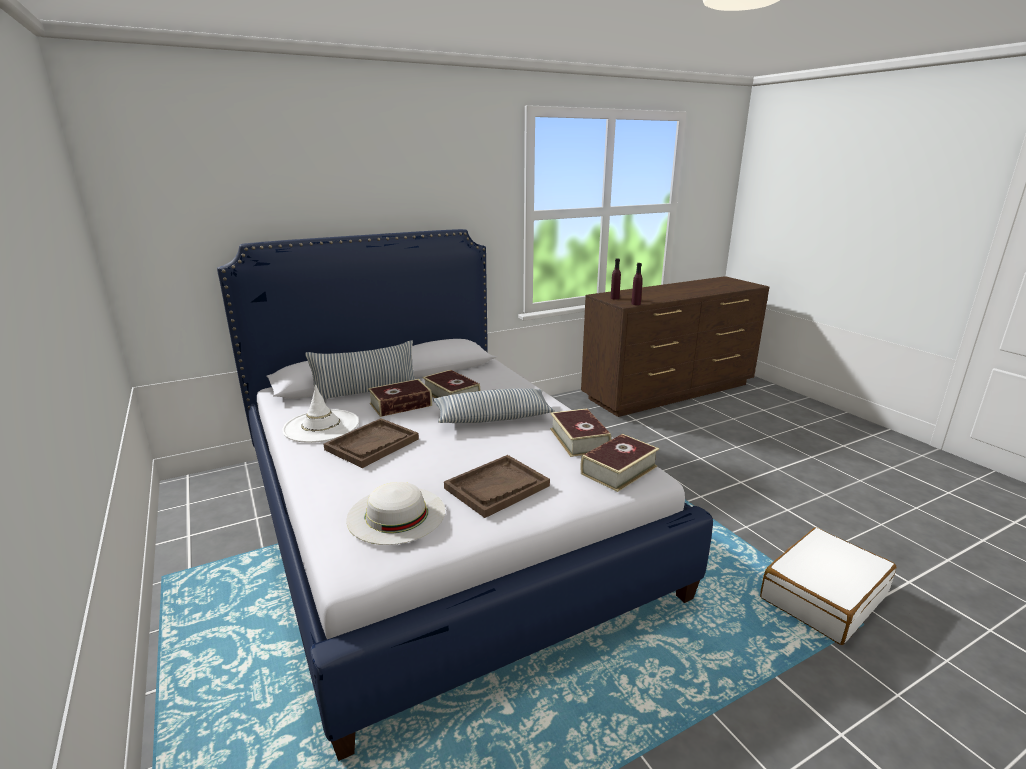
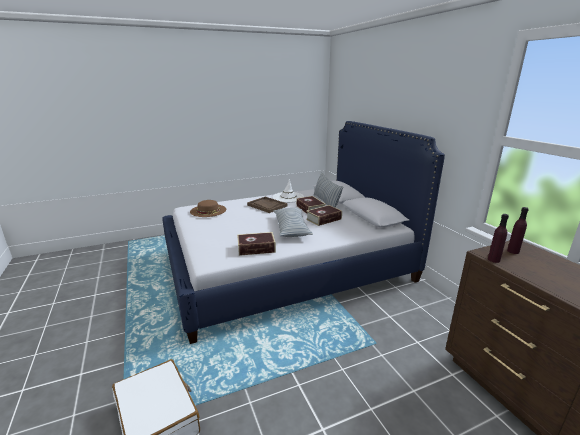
camera: 95 degrees right, 0 degrees up
(396, 514) = (208, 210): white hat -> brown hat
(497, 487) = (217, 227): brown tray -> none
(619, 470) = (216, 255): book -> none

